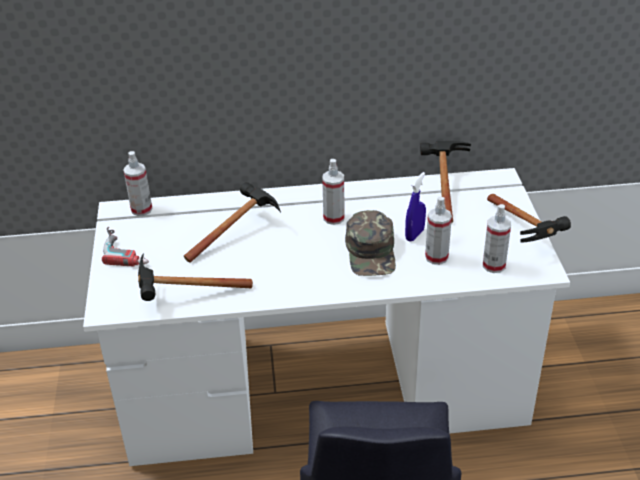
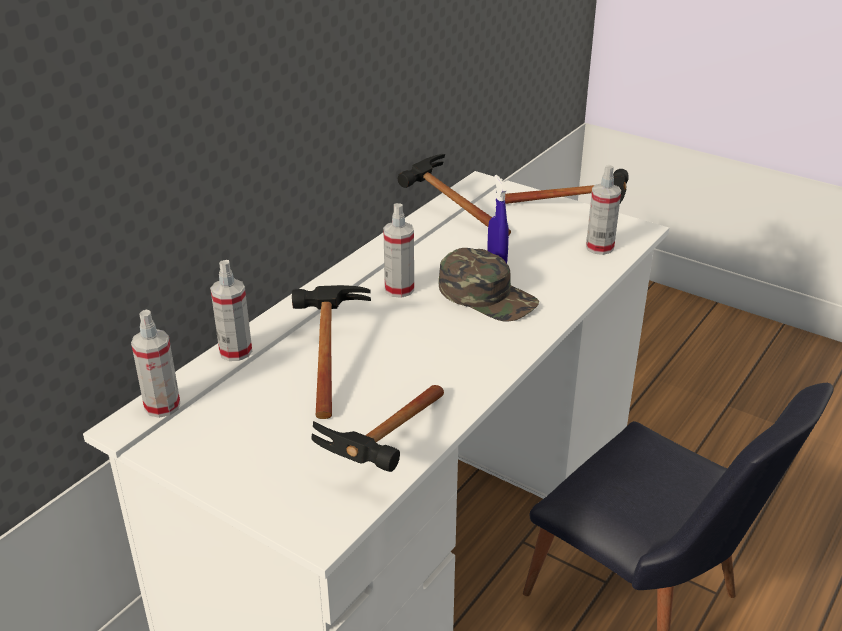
camera: 50 degrees left, 5 degrees down
(127, 249) = (225, 455): power drill -> none
(436, 257) = (547, 267): spray bottle -> spray bottle (235, 351)

